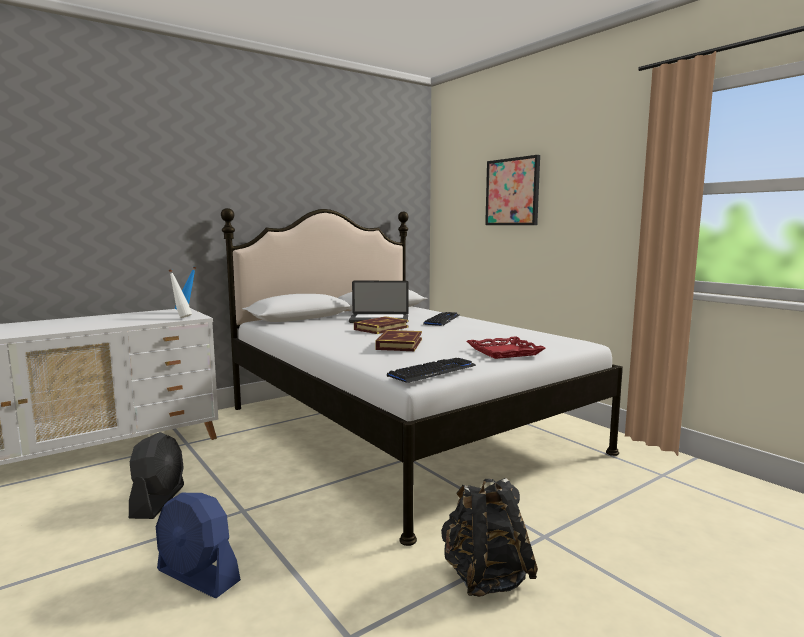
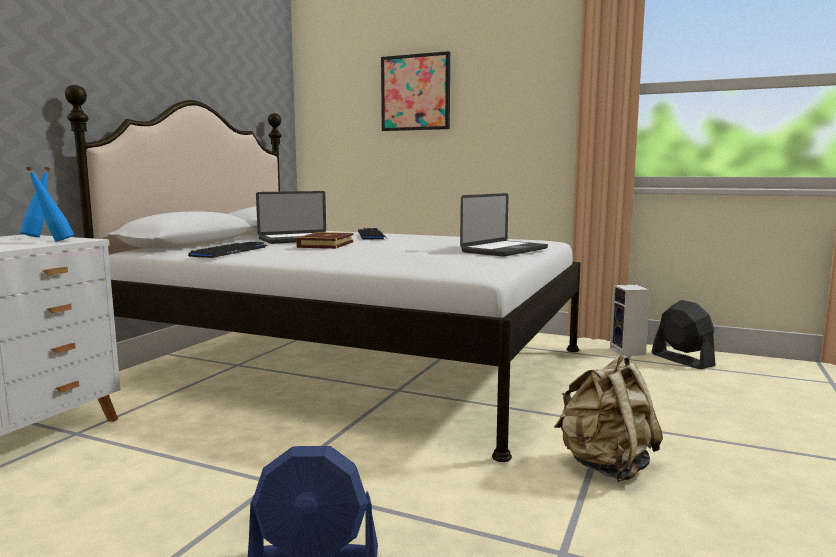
camera: 30 degrees left, 0 degrees up
(158, 501) = (130, 504): black fan -> black fan (682, 360)
(181, 317) = (54, 241): white bottle -> blue bottle
(399, 344) = (392, 252): book -> none
(433, 371) = (486, 267): keyboard -> keyboard (230, 251)
(485, 577) = (605, 466): black backpack -> beige backpack
(504, 352) = (505, 250): red tray -> laptop
(675, 467) = (628, 352): none -> speaker

